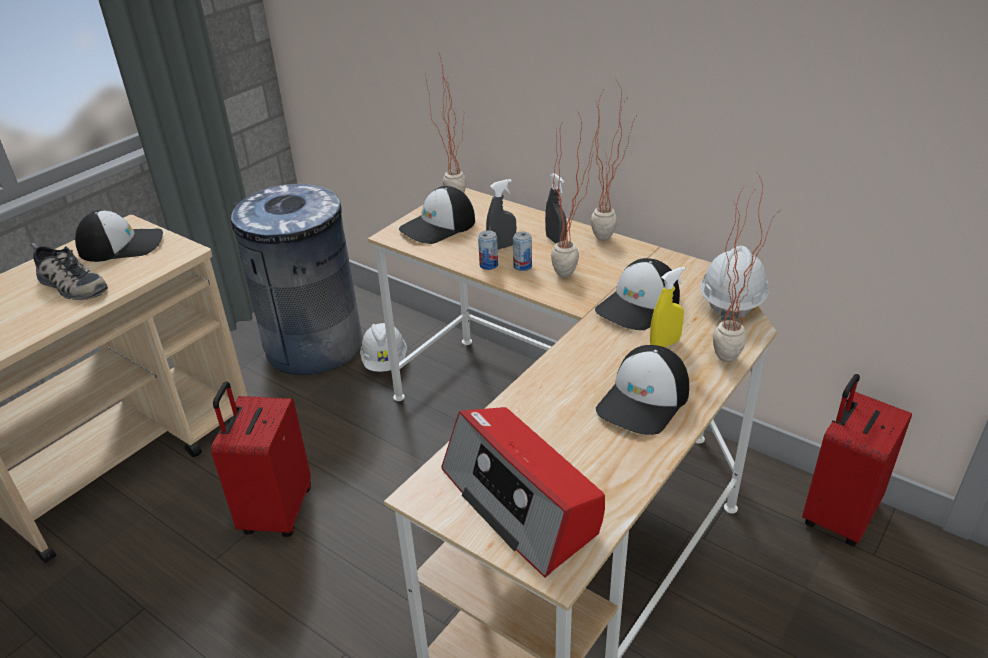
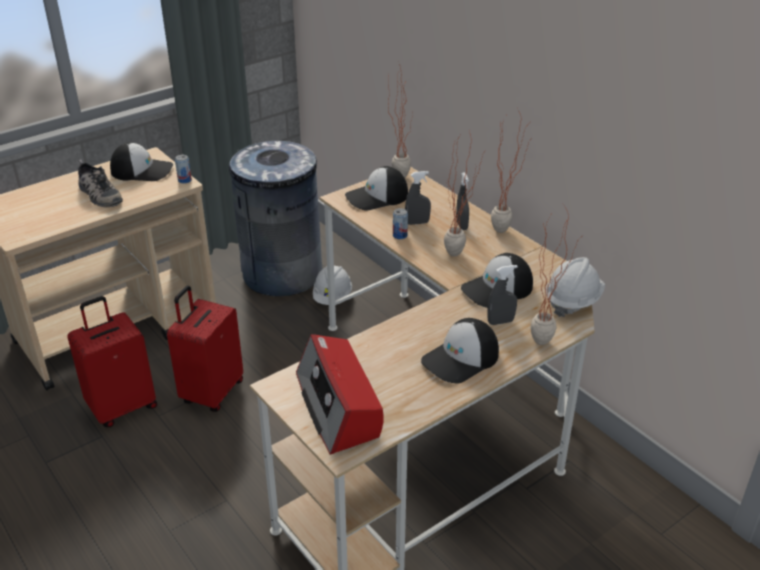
camera: 15 degrees right, 0 degrees up
(522, 266) = (425, 241): can -> can (184, 180)
(664, 344) = (500, 322): yellow spray bottle -> grey spray bottle
(837, 515) = (647, 497): red suitcase -> red suitcase (122, 407)

